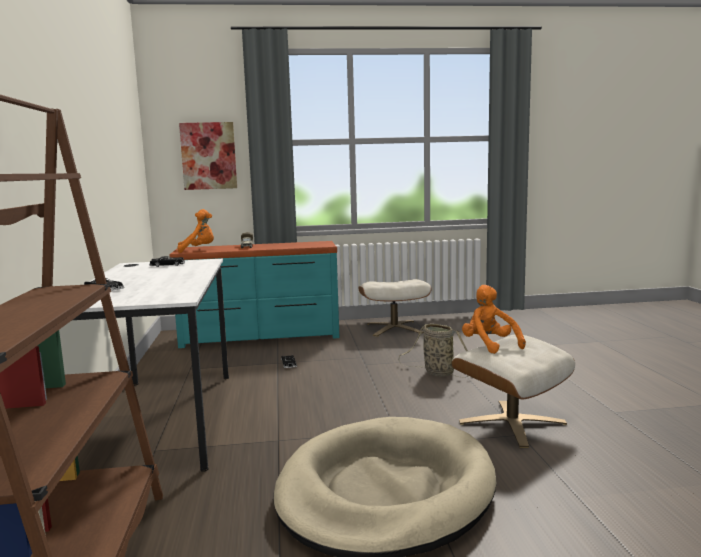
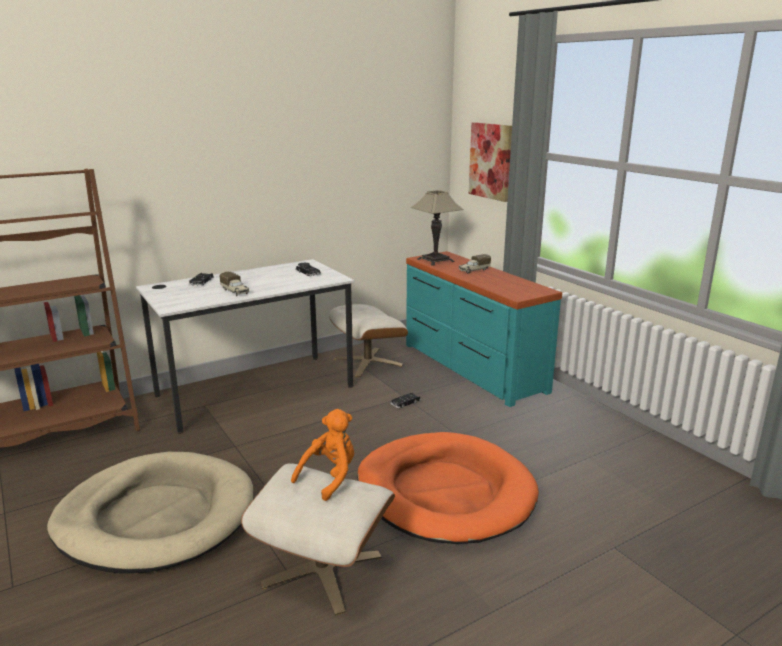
camera: 65 degrees right, 10 degrees up
(175, 281) = (235, 291): none -> toy truck
(198, 250) = (435, 260): orange plush toy -> table lamp
(394, 328) = (583, 431): beige ottoman -> beige ottoman (367, 362)
(436, 372) = (444, 492): basket -> orange dog bed

